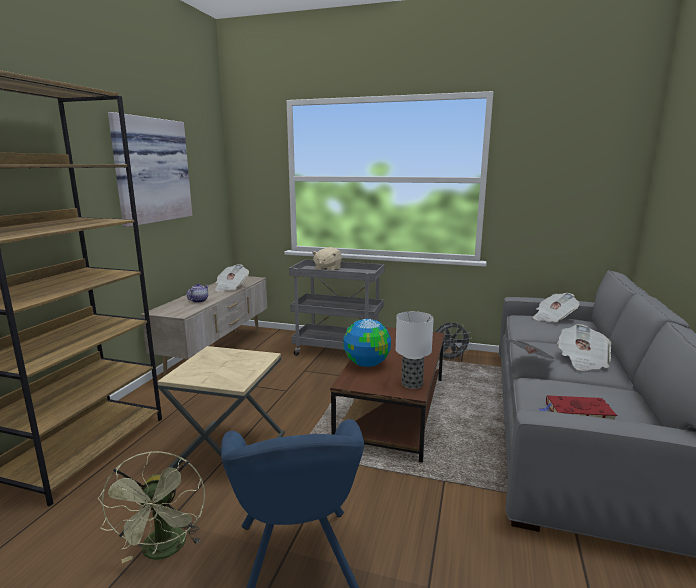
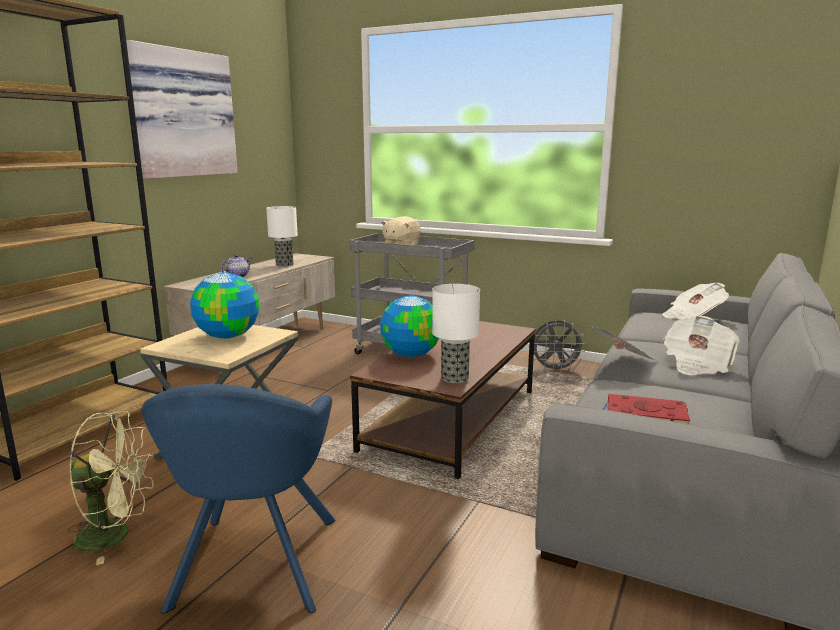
camera: 10 degrees right, 0 degrees up
(164, 551) = (115, 536): green fan -> green fan turned 90 degrees counterclockwise
(226, 362) = (227, 336): none -> globe
(231, 287) = (284, 265): newspaper -> table lamp

